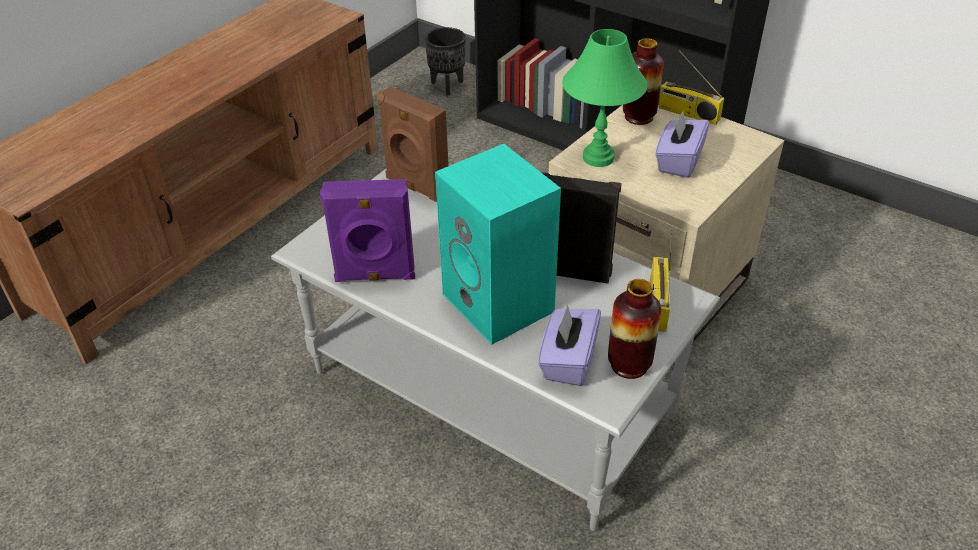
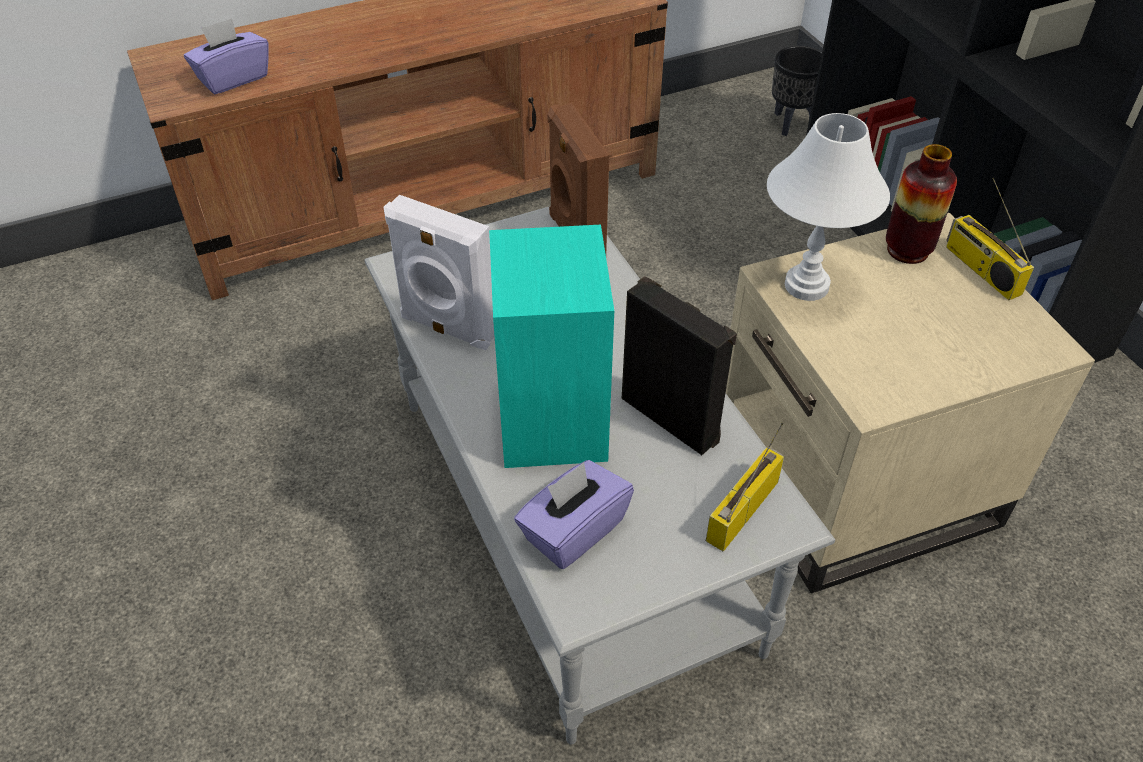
camera: 30 degrees right, 5 degrees up
(375, 276) = (446, 328): purple speaker -> white speaker
(597, 158) = (805, 285): green table lamp -> white table lamp
(629, 365) = (641, 572): vase -> none
(678, 161) = (911, 332): purple tissue box -> purple tissue box (233, 78)

